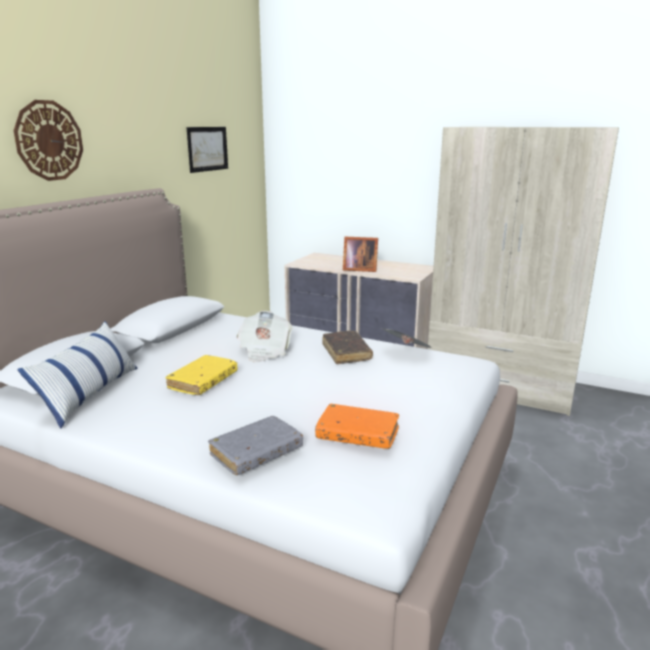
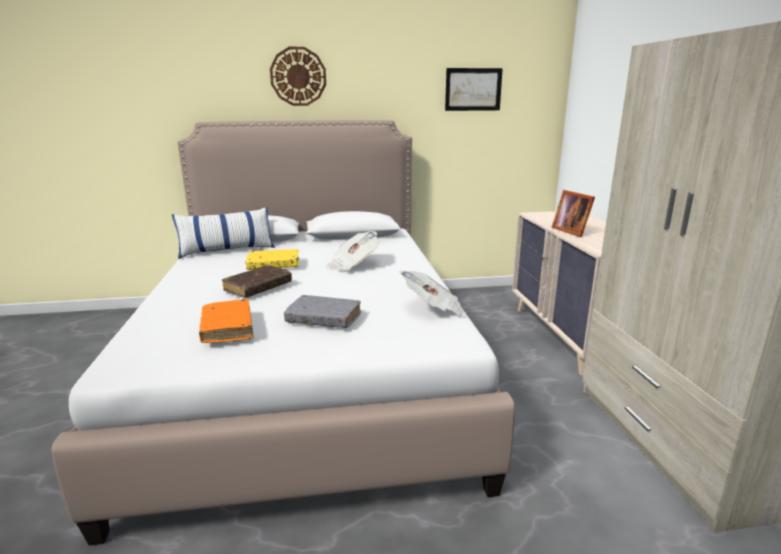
camera: 55 degrees right, 0 degrees up
(256, 453) = (175, 306): grey book -> grey book (324, 319)
(346, 353) = (392, 288): brown book -> brown book (258, 287)

